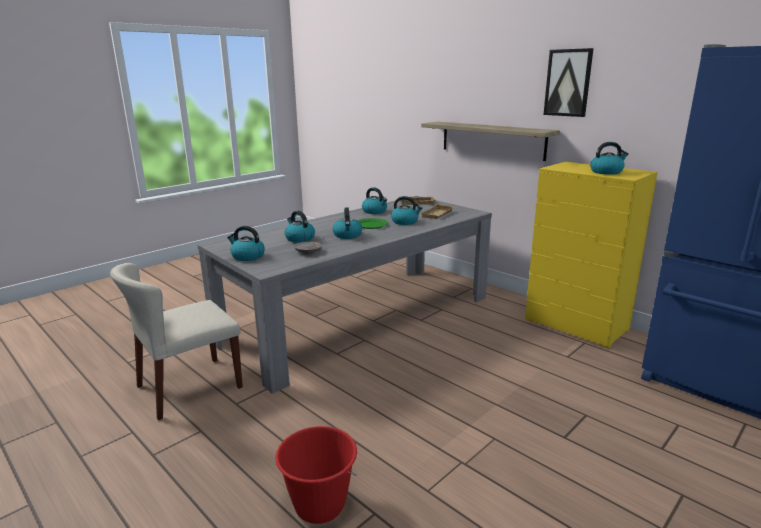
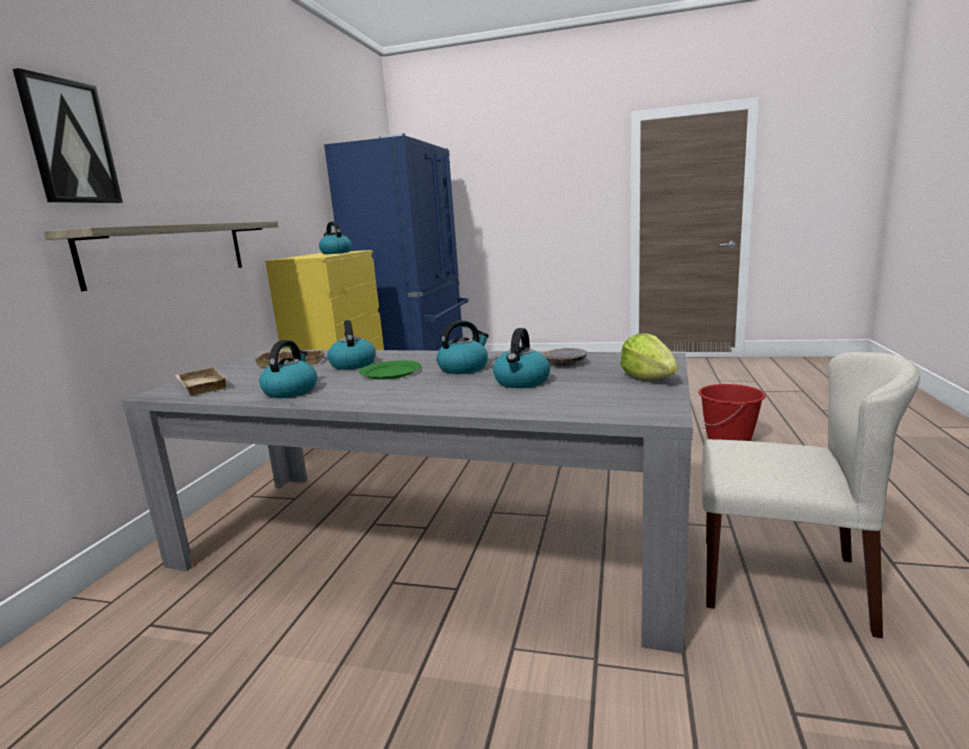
camera: 120 degrees left, 5 degrees down
(247, 256) = (648, 378): kettle -> lettuce
(568, 83) = (235, 161): picture -> picture (69, 142)

